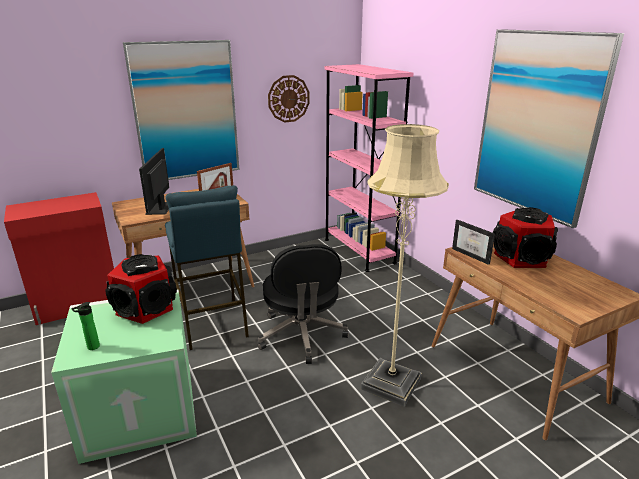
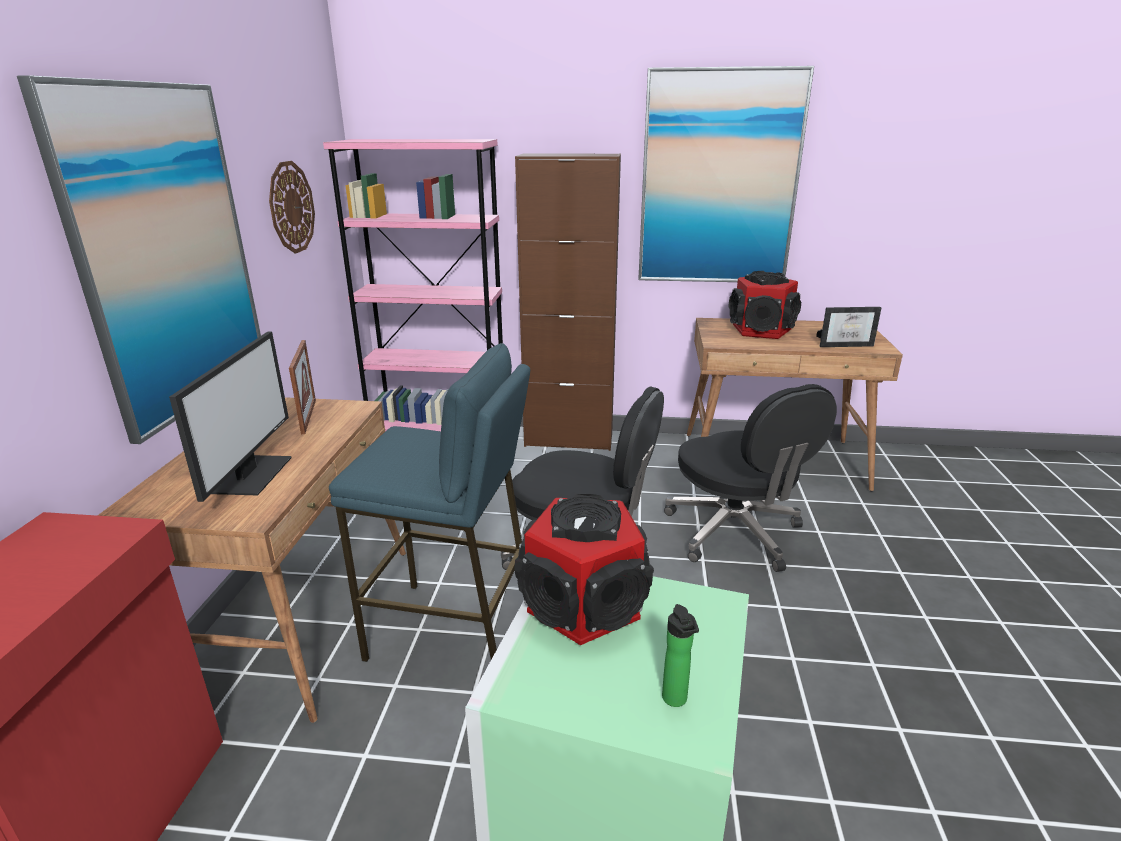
camera: 55 degrees left, 0 degrees up
(160, 208) = (251, 474): monitor -> monitor turned 120 degrees counterclockwise
(391, 383) = (735, 533): beige floor lamp -> black office chair
(415, 285) = (568, 440): none -> brown cabinet
(473, 255) = (734, 343): picture frame -> picture frame (845, 344)

